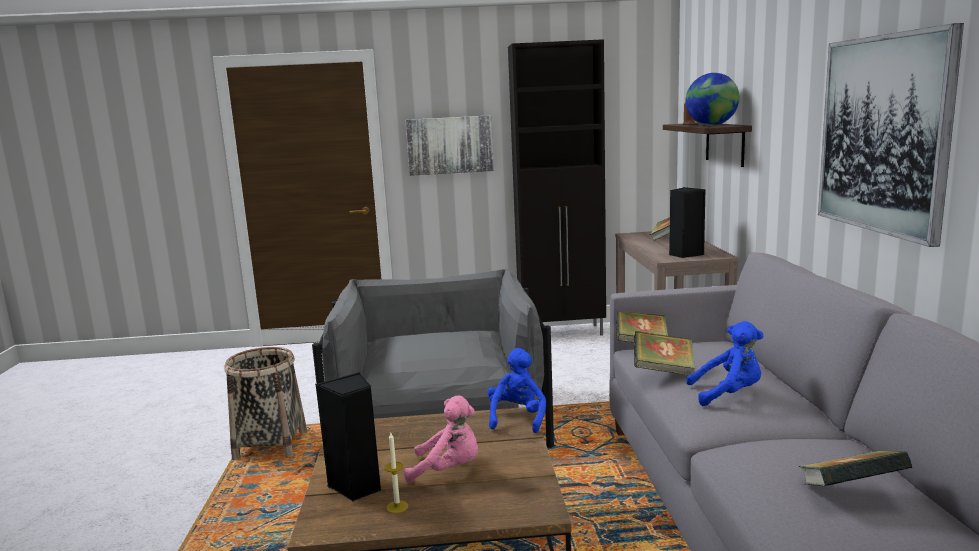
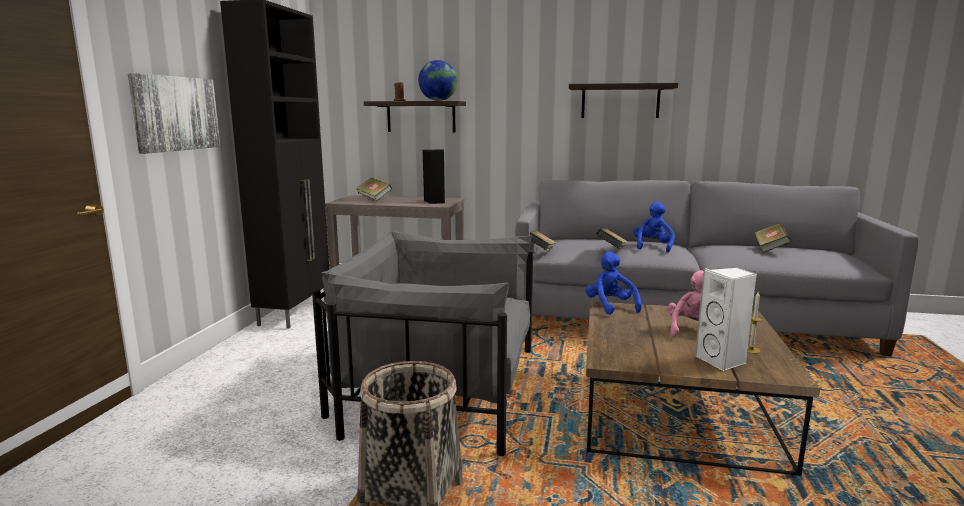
camera: 75 degrees left, 0 degrees up
(356, 487) = (722, 361): black speaker -> white speaker
(517, 418) = (610, 306): blue plush toy -> blue plush toy turned 45 degrees clockwise
(883, 134) = (620, 101): picture -> shelf

